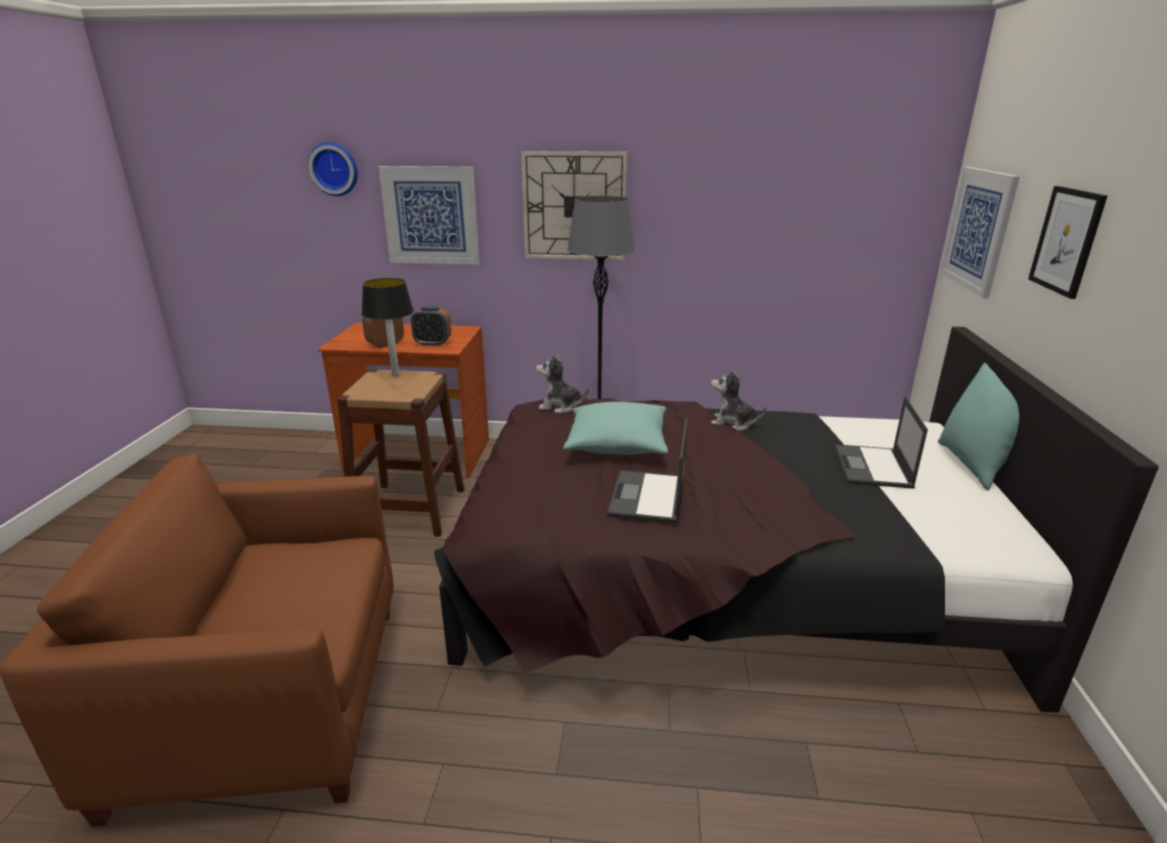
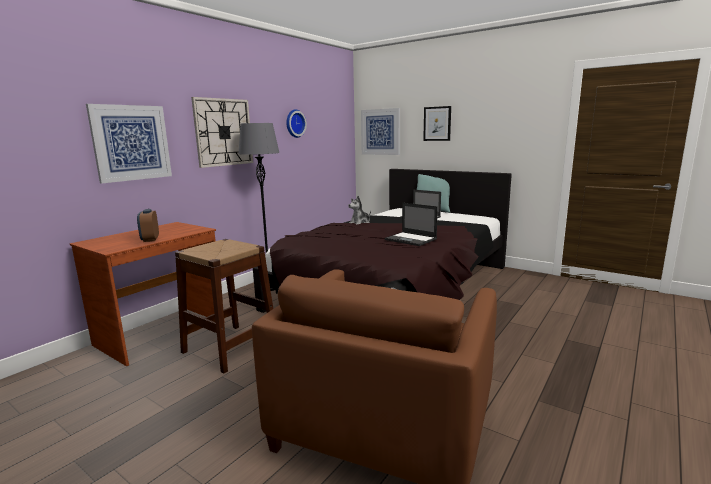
camera: 60 degrees left, 10 degrees down
(335, 169) = (39, 105): wall clock -> wall clock (294, 123)
(396, 374) = (203, 247): table lamp -> none
(432, 343) = (181, 231): alarm clock -> none
(560, 406) = (294, 239): plush toy -> none
(617, 444) = (354, 237): turquoise pillow -> none

